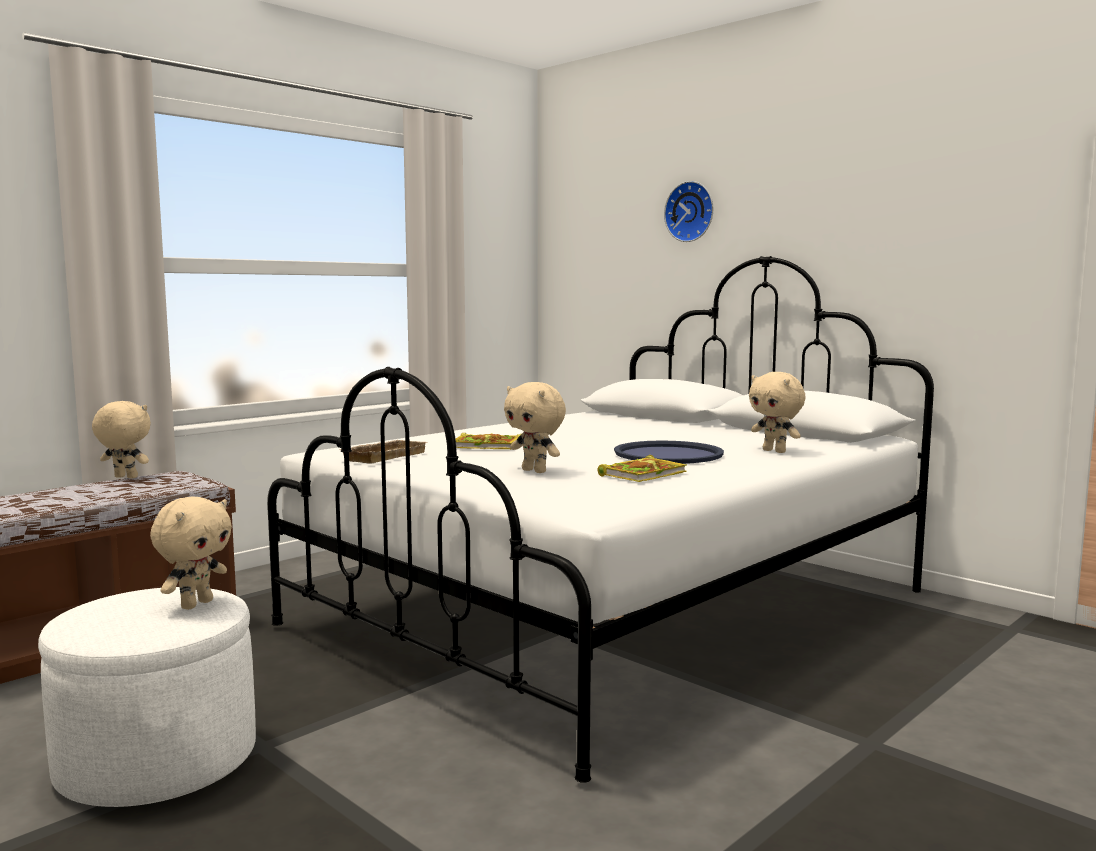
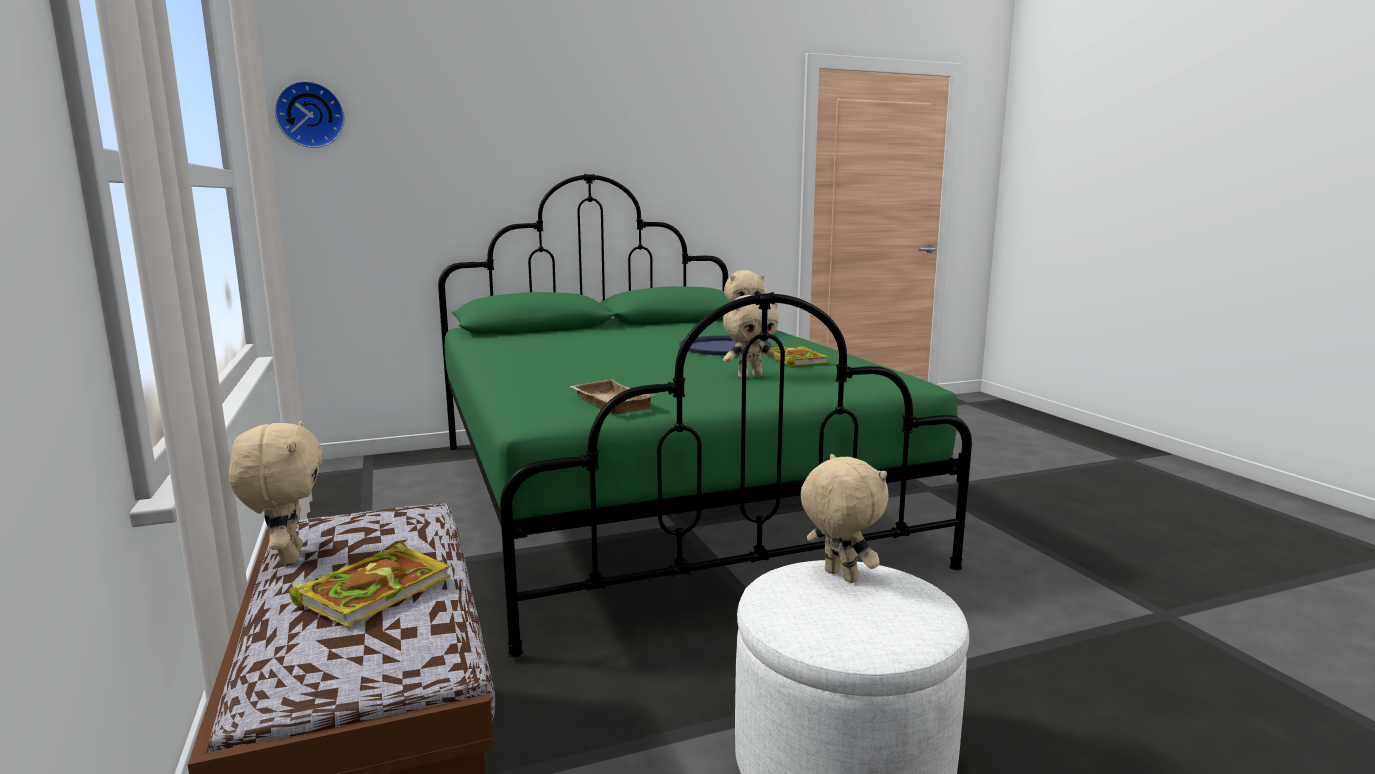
camera: 65 degrees left, 5 degrees up
(124, 477) = (287, 557): beige plush toy -> beige plush toy turned 120 degrees clockwise
(489, 446) = (610, 374): book -> book (376, 589)
(616, 608) = (656, 498): white bed -> green bed
(691, 212) = (495, 125): wall clock -> wall clock (310, 115)

